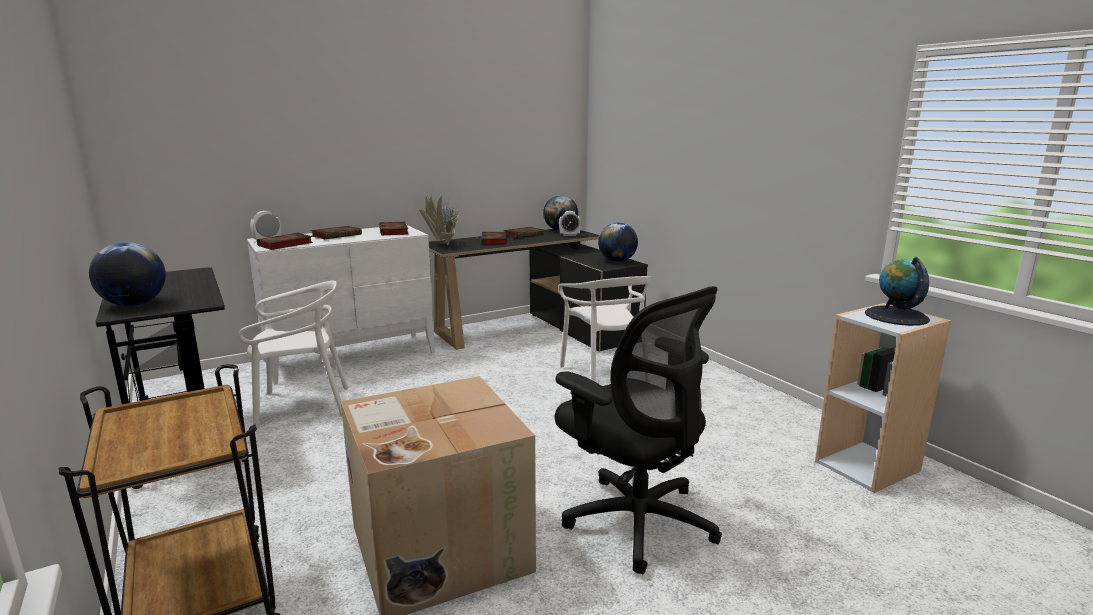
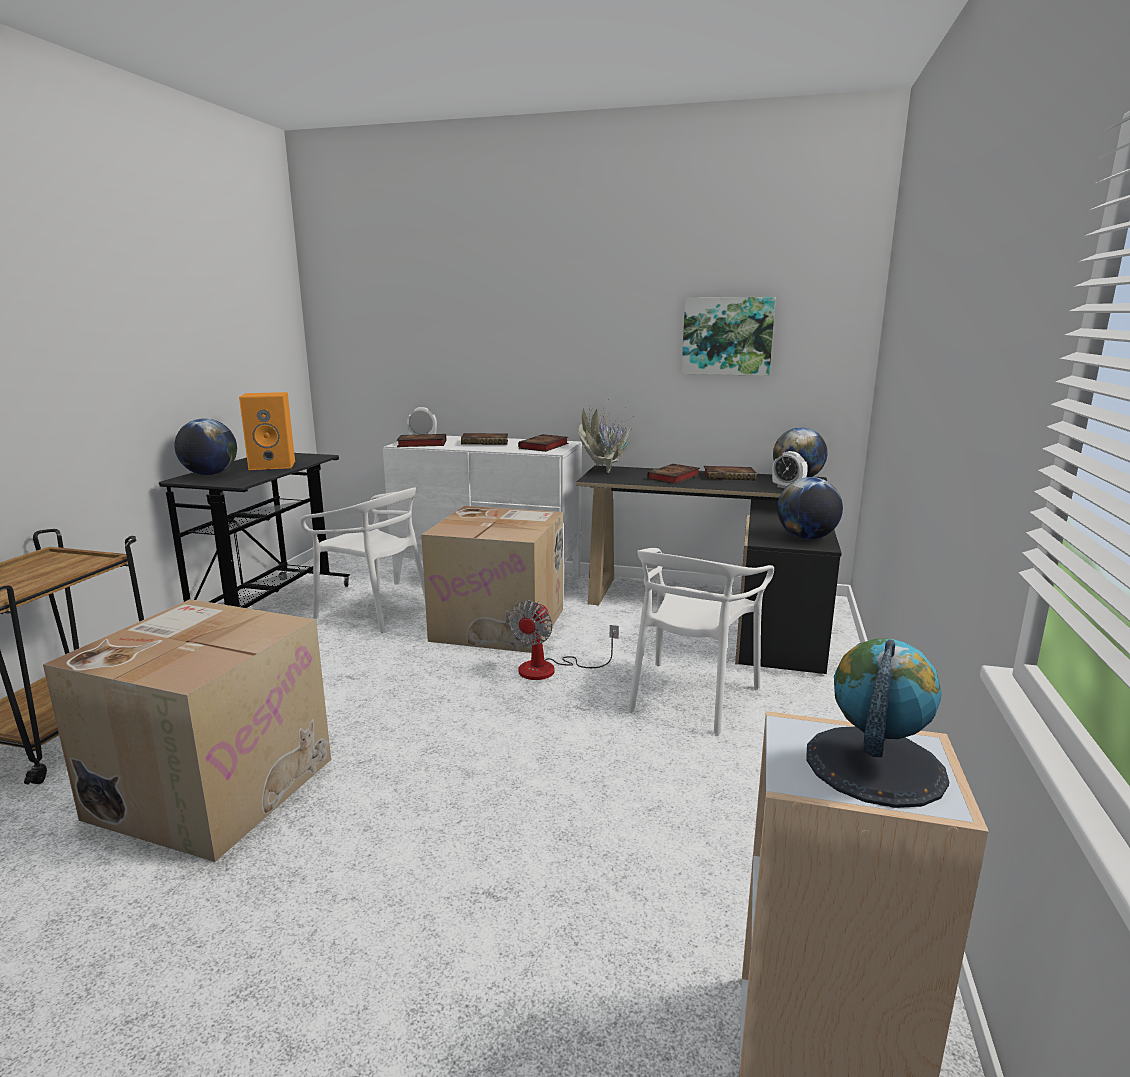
camera: 45 degrees right, 0 degrees up
(176, 285) = (273, 465): none -> orange speaker
(423, 379) = (501, 624): none -> cardboard box
(503, 135) = (727, 336): none -> picture
(509, 391) = (550, 669): none -> fan
(630, 518) = (377, 873): black office chair -> none

